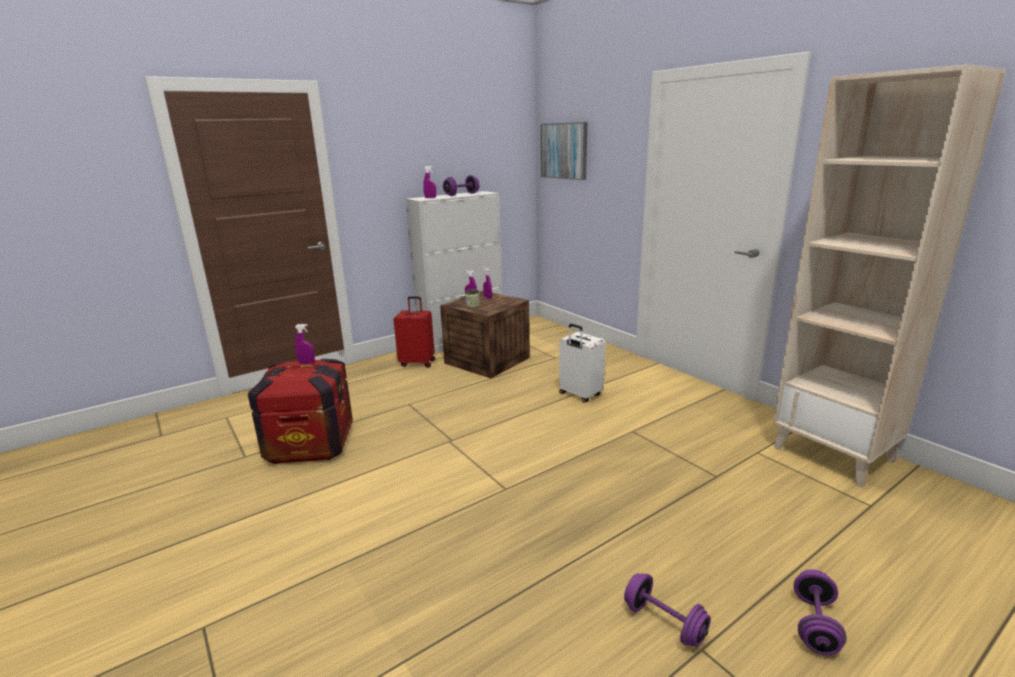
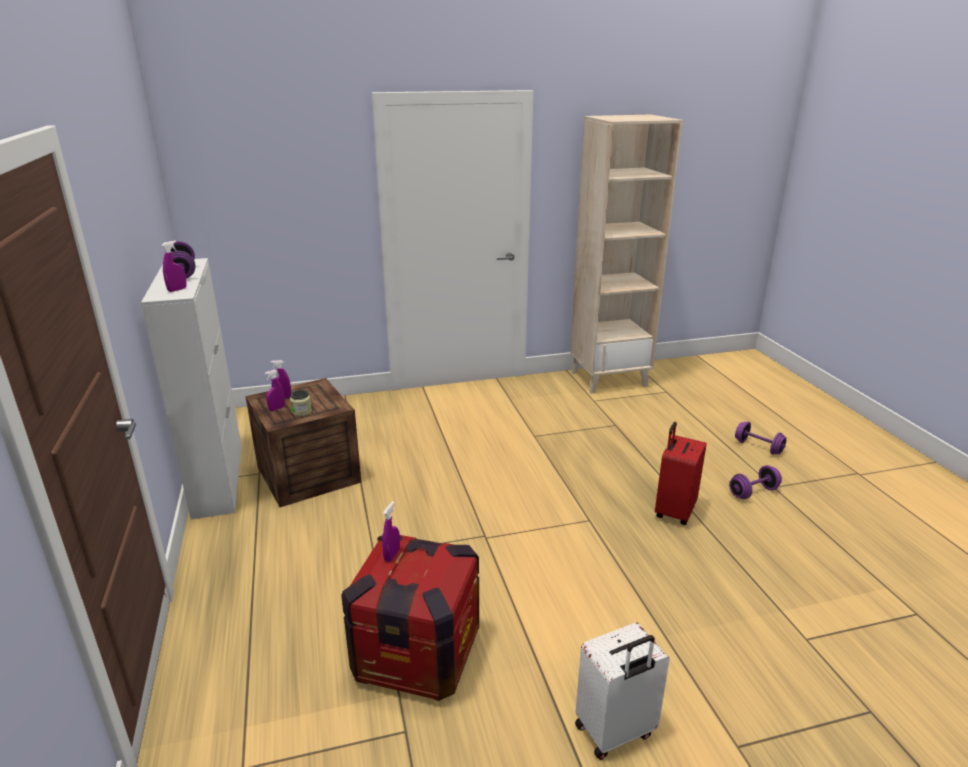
camera: 70 degrees left, 5 degrees up
(417, 363) = (252, 529): red suitcase -> red suitcase (674, 511)
(564, 151) = (233, 184): picture -> none
(579, 395) = (450, 441): white suitcase -> white suitcase (615, 732)

